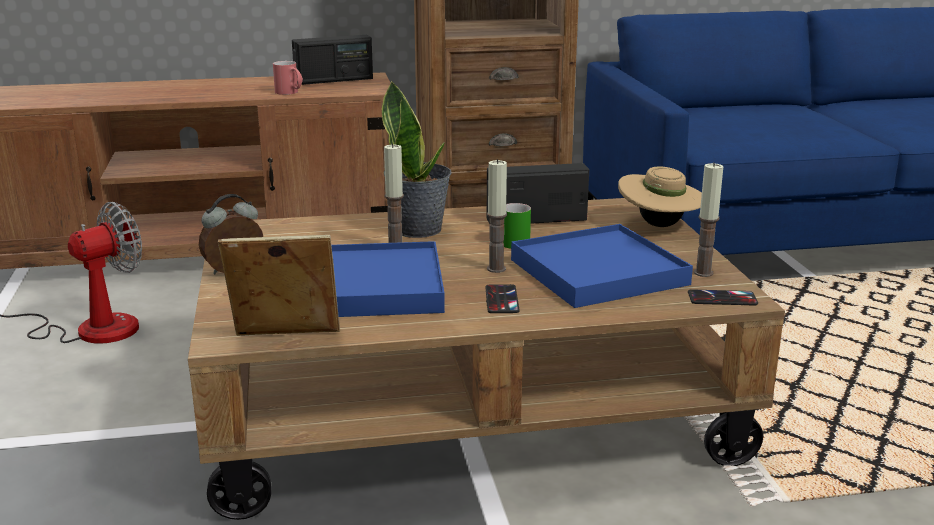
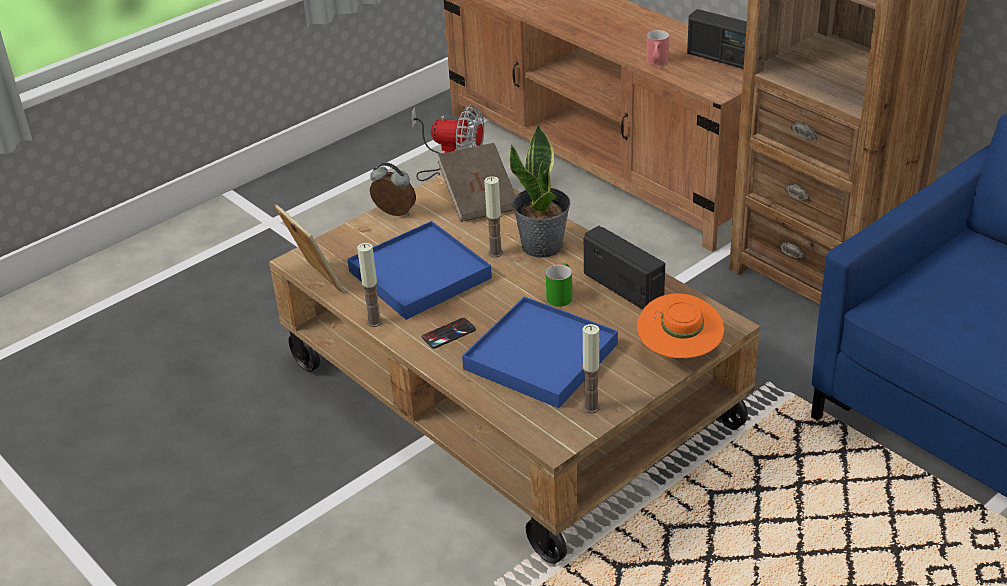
camera: 60 degrees right, 15 degrees up
(289, 232) = (479, 199): none -> brown book
(496, 269) = (501, 310): candle -> candle (374, 322)
(659, 226) = (679, 353): beige hat -> orange hat
(722, 298) = (546, 431): phone -> none

